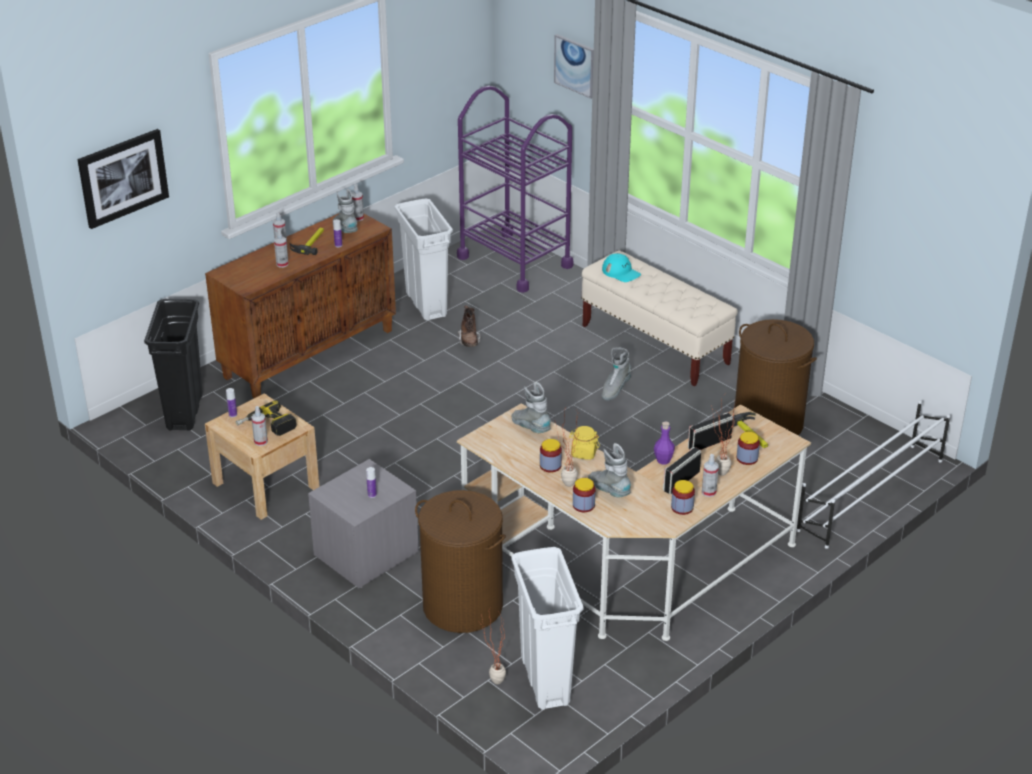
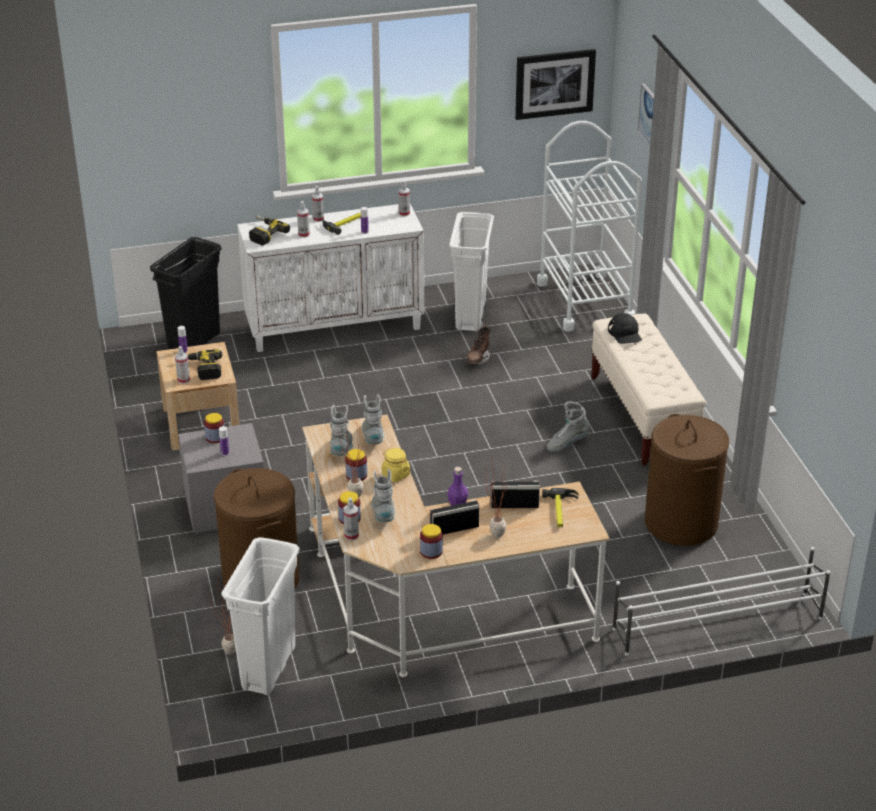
camera: 30 degrees right, 0 degrees up
(123, 177) = (169, 118): picture -> picture (554, 83)
(241, 274) = (263, 234): none -> power drill
(309, 353) = (335, 326): brown cabinet -> white cabinet
(345, 230) = (383, 221): grey boot -> grey boot (342, 449)
(515, 261) = (585, 301): purple cart -> white cart
(621, 272) = (625, 333): turquoise cap -> black cap
(708, 492) = (468, 547): spray bottle -> spray bottle (351, 535)
(747, 458) = (534, 531): jar -> jar (215, 437)

